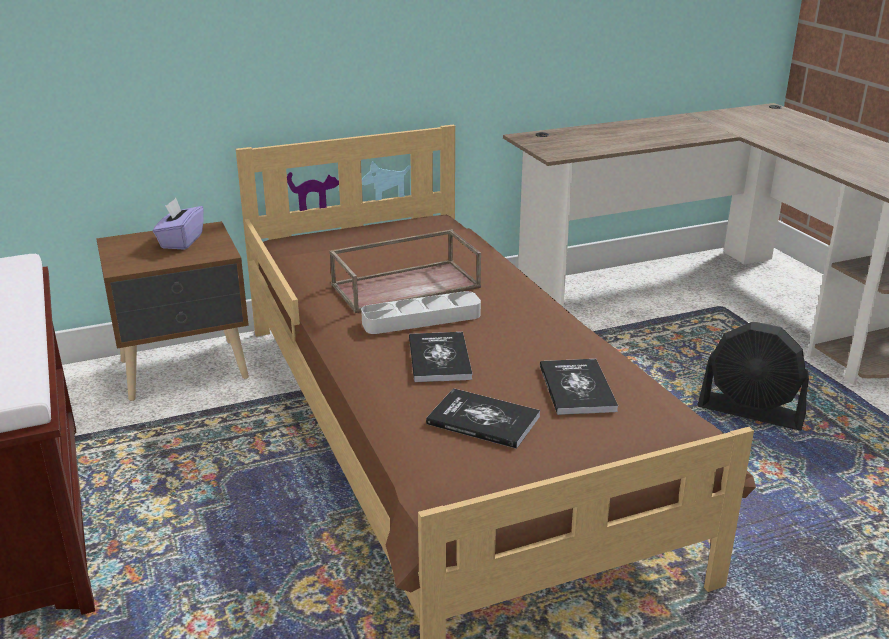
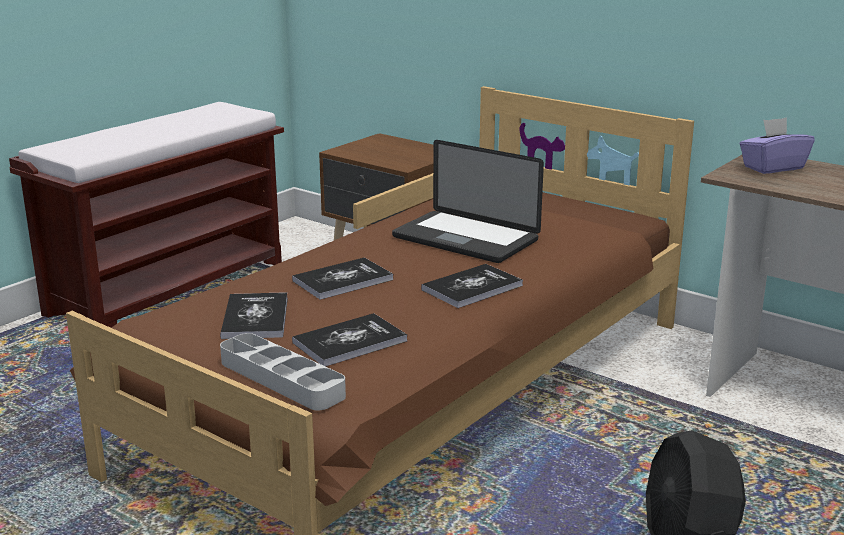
camera: 60 degrees right, 5 degrees down
(181, 241) = (408, 151): purple tissue box -> purple tissue box (772, 167)
(406, 285) = (465, 239): brown tray -> laptop
(421, 319) = (407, 258): grey tray -> grey tray (281, 379)
(514, 311) = (472, 288): none -> book

